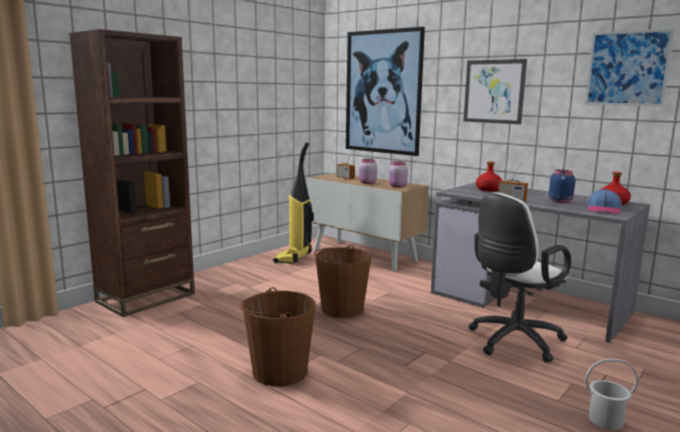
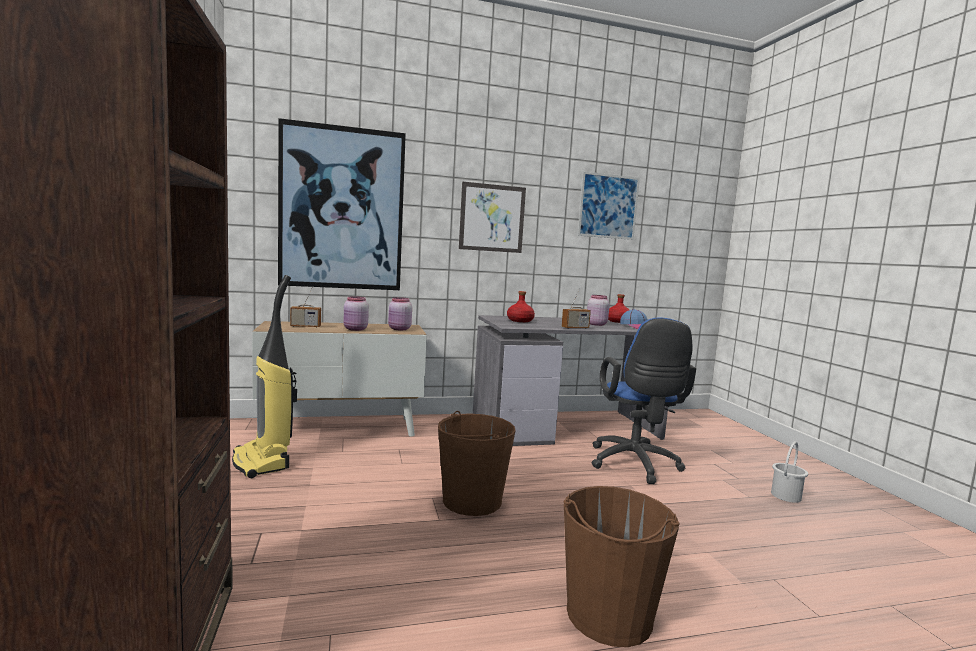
camera: 55 degrees left, 5 degrees down
(512, 342) = (635, 465): white office chair -> blue office chair
(560, 201) = (596, 324): blue jar -> pink jar

